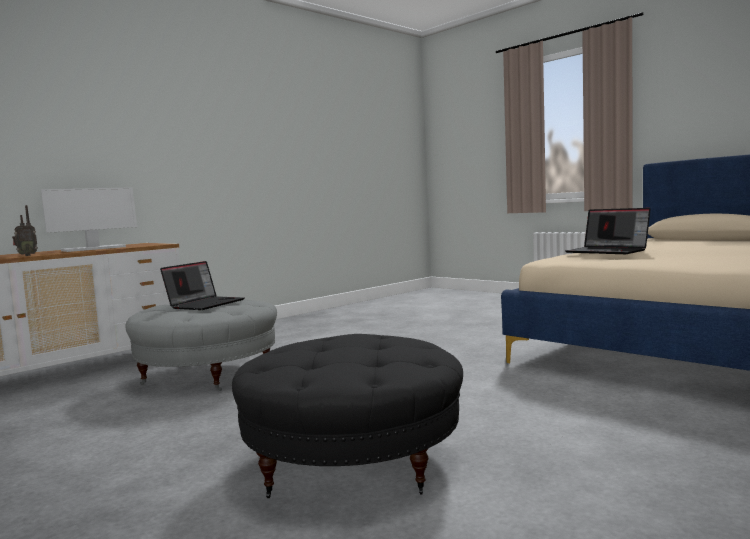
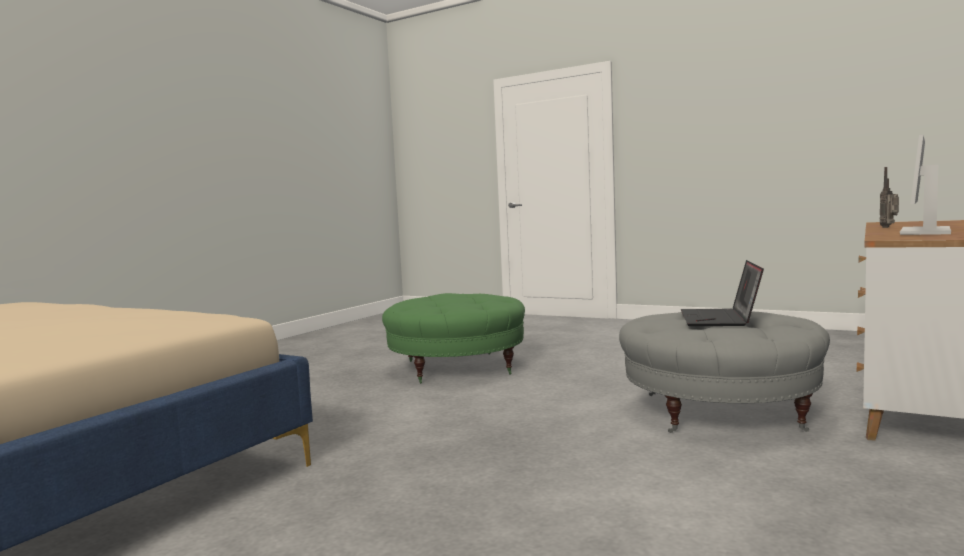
camera: 165 degrees right, 0 degrees up
(352, 460) = (457, 368): black ottoman -> green ottoman
(608, 251) = (123, 318): laptop -> none

